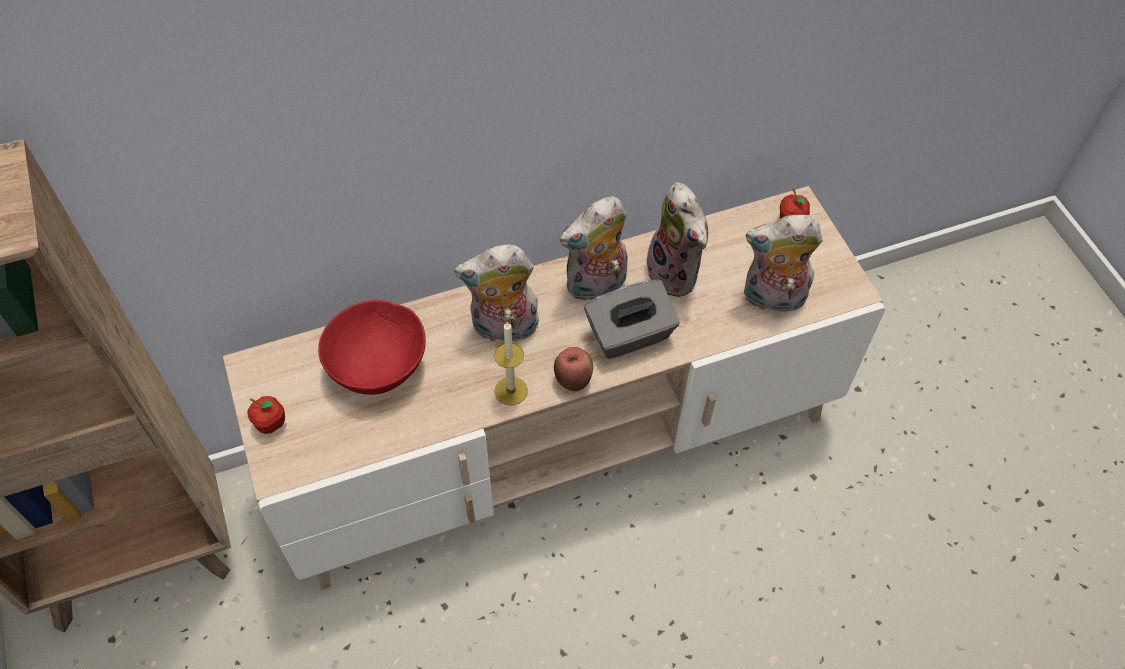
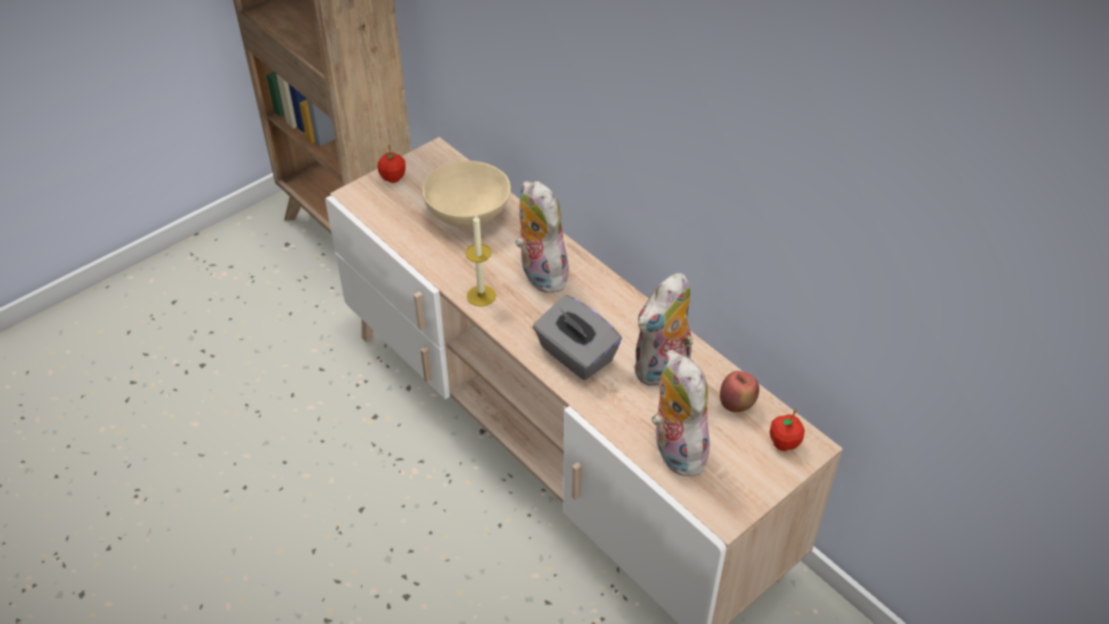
camera: 70 degrees right, 10 degrees down
(377, 366) = (468, 214): red bowl -> beige bowl
(573, 380) = (510, 330): apple -> apple (736, 405)
(596, 286) = (616, 318): plush toy -> none

